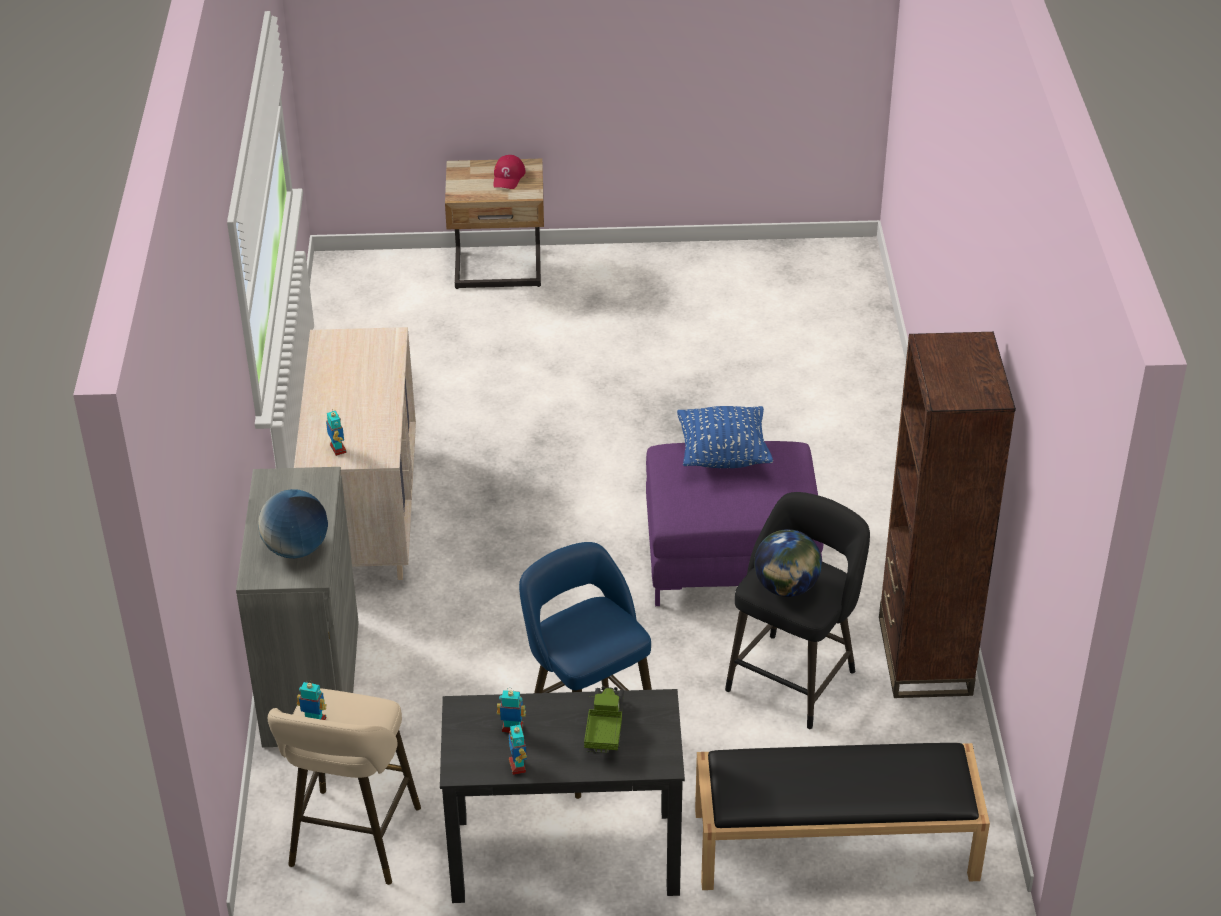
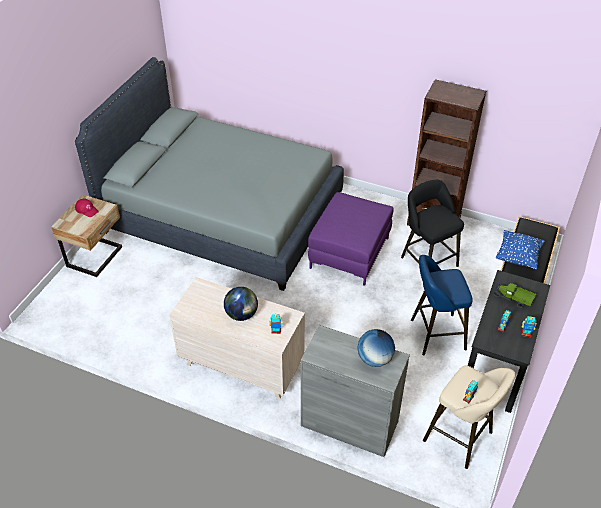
camera: 65 degrees left, 5 degrees up
(708, 364) = (222, 214): none -> grey bed
(723, 455) = (334, 215): blue pillow -> blue pillow (517, 257)
(786, 587) = (439, 222): globe -> globe (242, 314)

